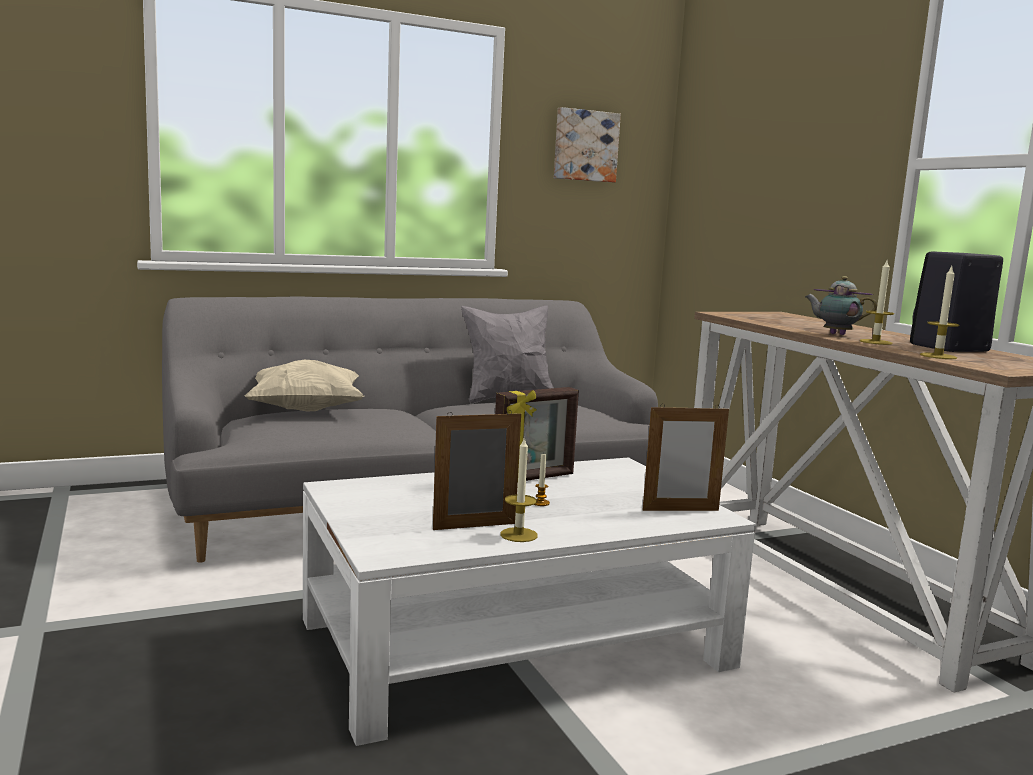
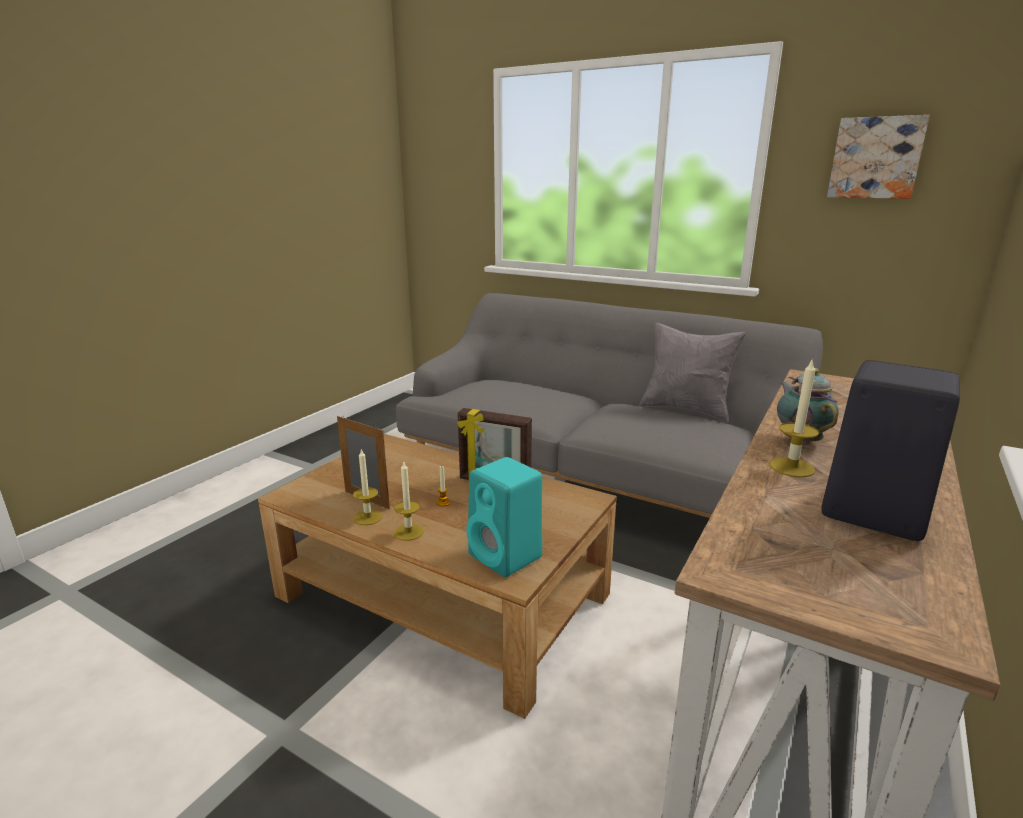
camera: 55 degrees right, 10 degrees up
(305, 410) = (518, 383): beige pillow -> none
(516, 642) = (443, 595): white coffee table -> brown coffee table
(680, 510) = (507, 556): picture frame -> turquoise speaker
(938, 356) = (756, 515): candle -> candle (408, 532)

